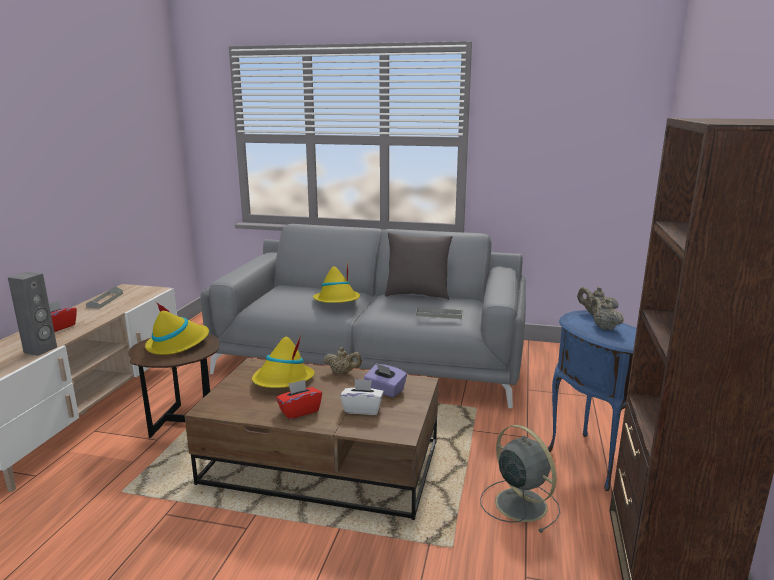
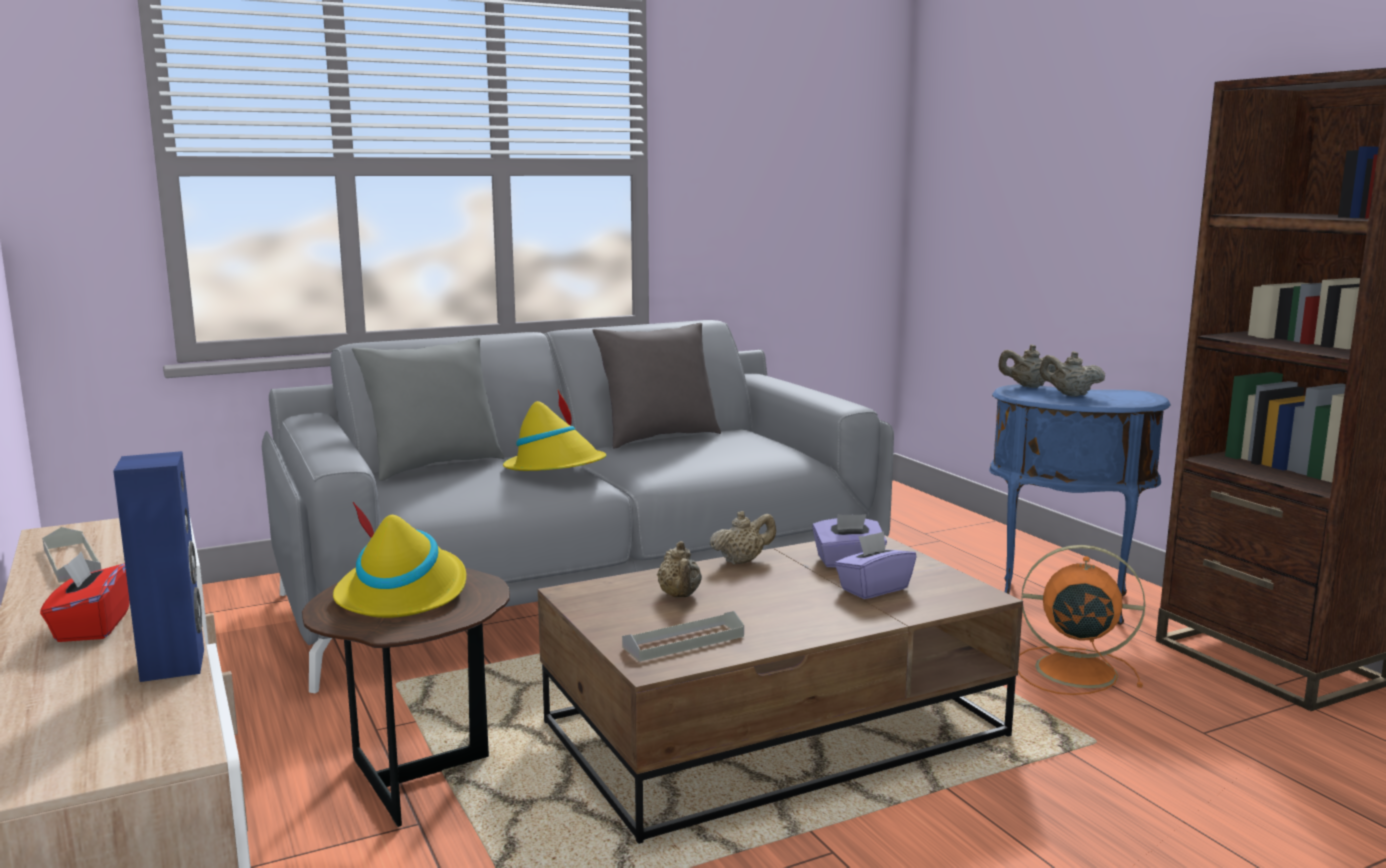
camera: 40 degrees left, 5 degrees down
(41, 350) = (174, 665): grey speaker -> blue speaker
(283, 380) = (680, 596): yellow hat -> beige teapot
(299, 287) = (434, 466): none -> grey pillow
(299, 411) = (799, 619): red tissue box -> none
(362, 409) = (873, 589): white tissue box -> purple tissue box
(439, 315) = (749, 453): grey tray -> grey tray (683, 642)
(519, 503) = (1072, 670): grey fan -> orange fan

